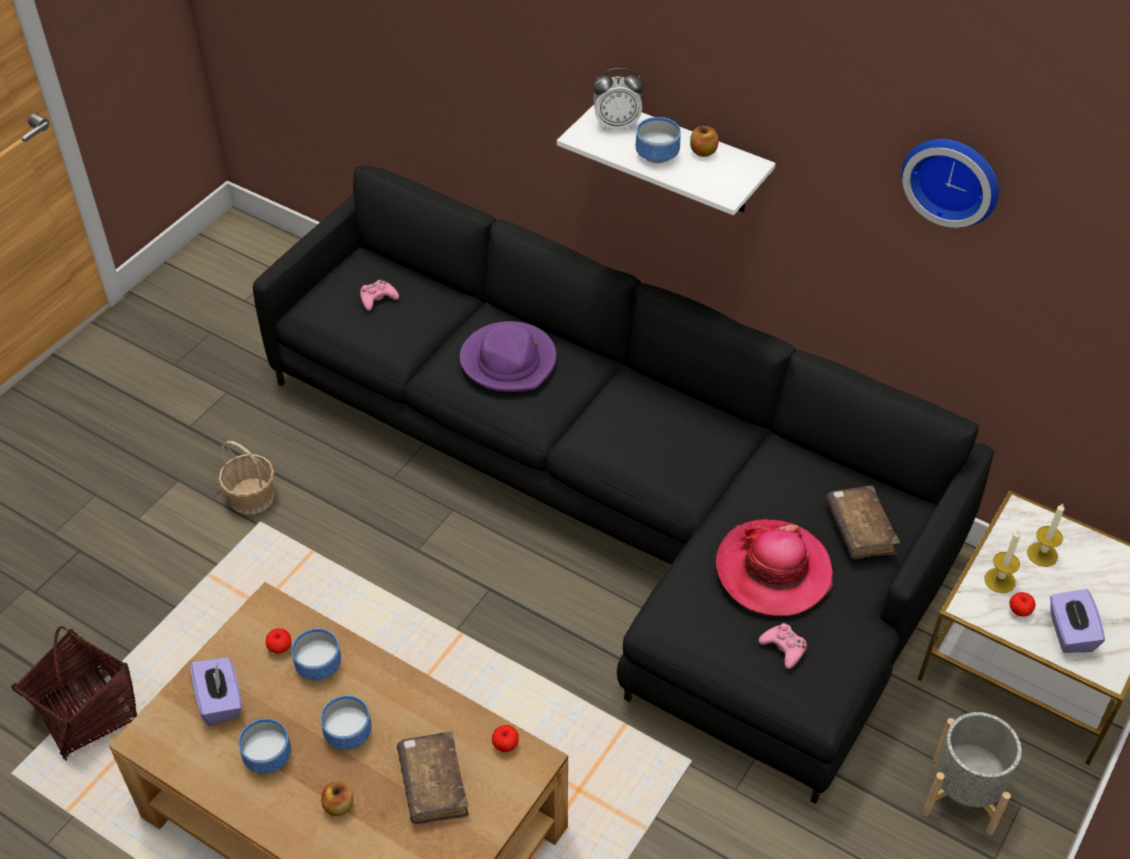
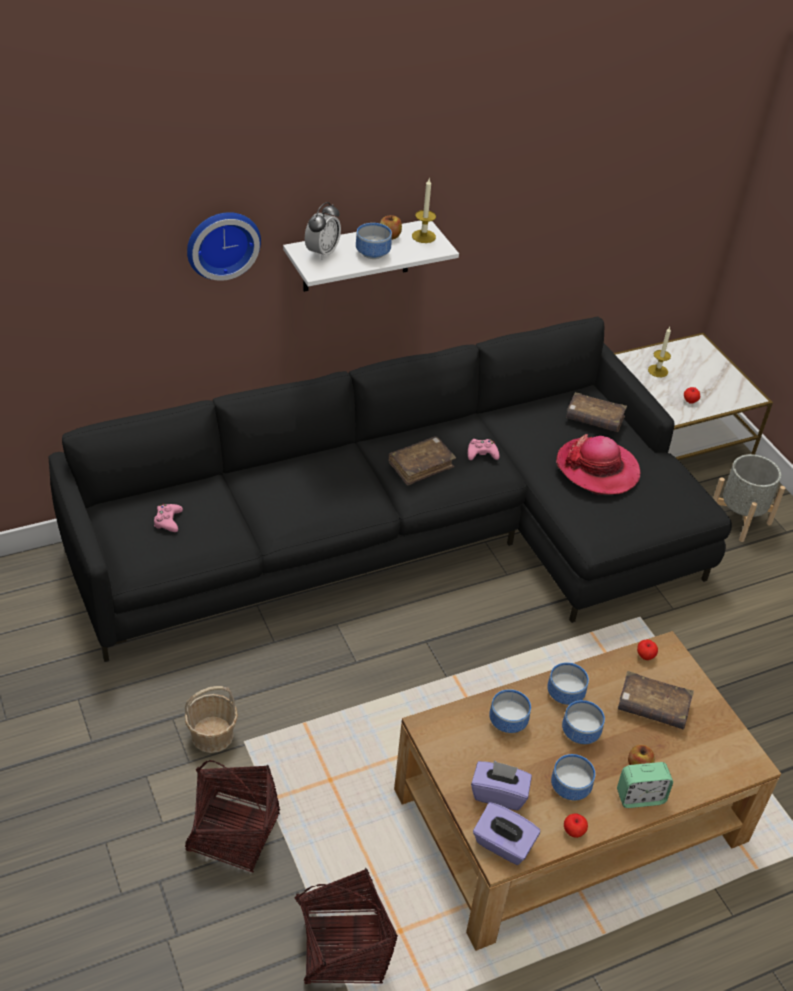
camera: 60 degrees left, 5 degrees down
(158, 569) = (233, 832): none -> basket
(280, 648) = (474, 736): apple -> apple (573, 831)
(296, 825) = (640, 797): none -> alarm clock
(394, 698) = (566, 693): none -> bowl
(509, 361) = (307, 487): purple hat -> none
(623, 424) = (421, 466): none -> brown book
(784, 648) = (657, 497): pink game controller -> pink game controller (482, 454)
(953, 178) = (554, 159): wall clock -> wall clock (222, 243)
(999, 580) = (664, 395): candle -> candle (423, 236)
(1069, 633) = (717, 393): purple tissue box -> purple tissue box (503, 845)

